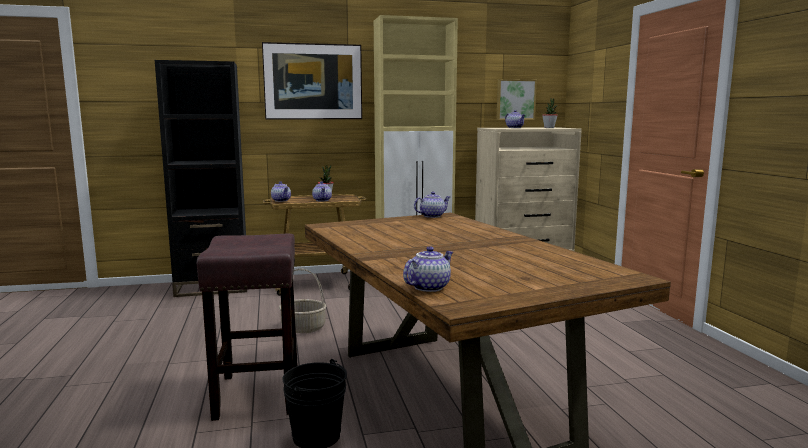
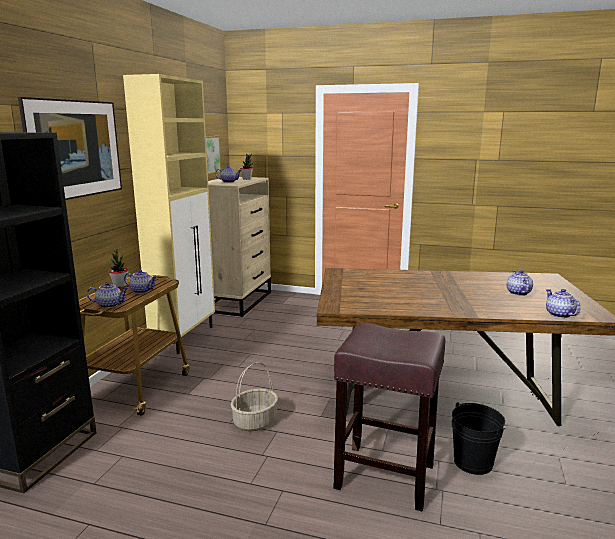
camera: 60 degrees left, 5 degrees up
(432, 216) = (335, 274): teapot -> teapot (517, 293)

